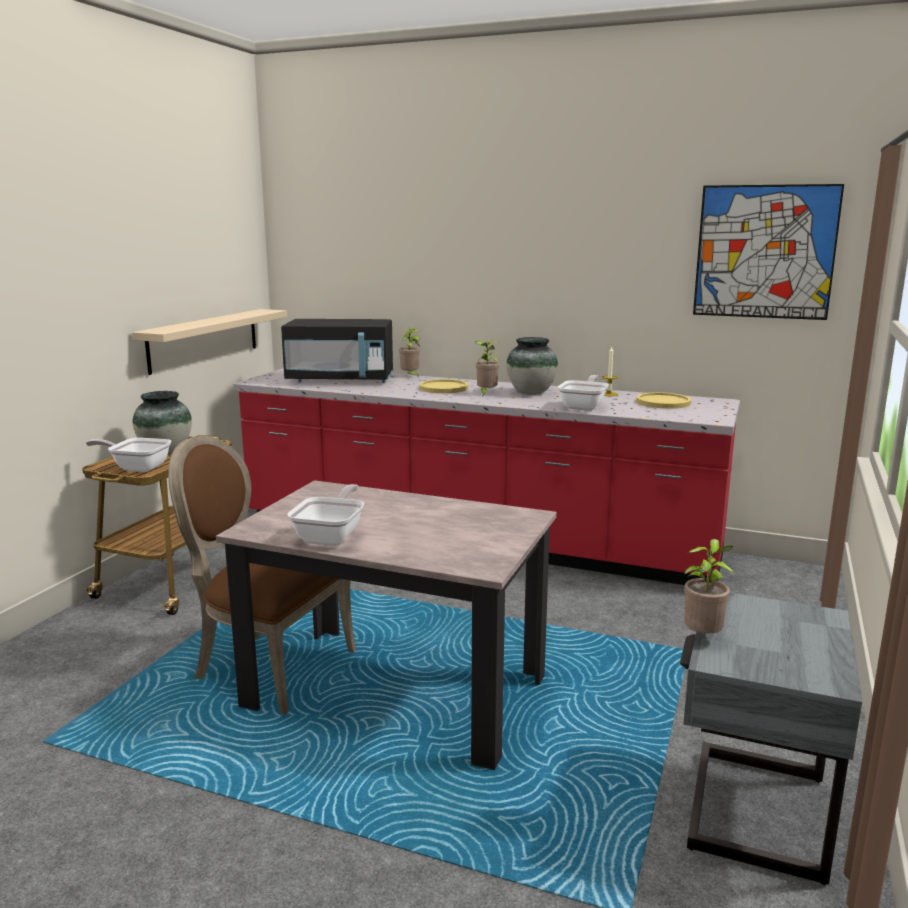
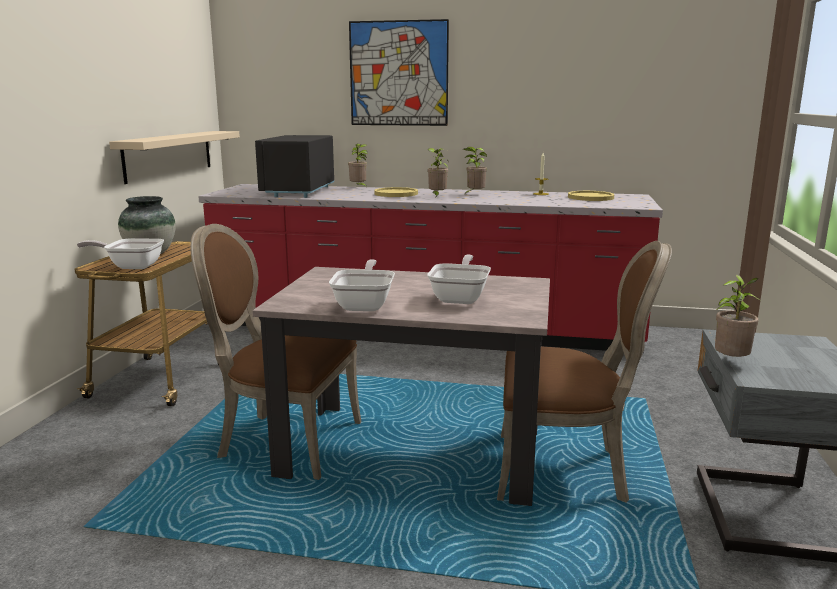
camera: 10 degrees left, 0 degrees up
(341, 380) = (298, 191): black microwave -> black microwave turned 105 degrees clockwise
(530, 393) = (474, 194): vase -> potted plant
(552, 732) = (565, 471): none -> brown chair
(584, 406) = (529, 201): frying pan -> frying pan (461, 297)
(764, 252) = (668, 68): picture -> picture (398, 73)

